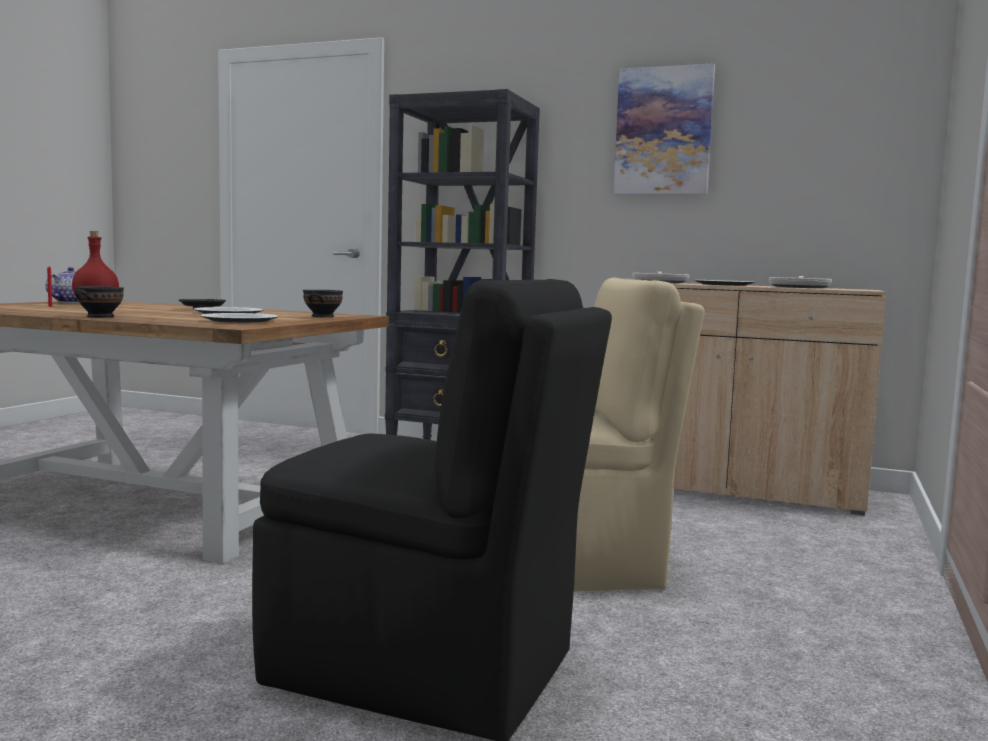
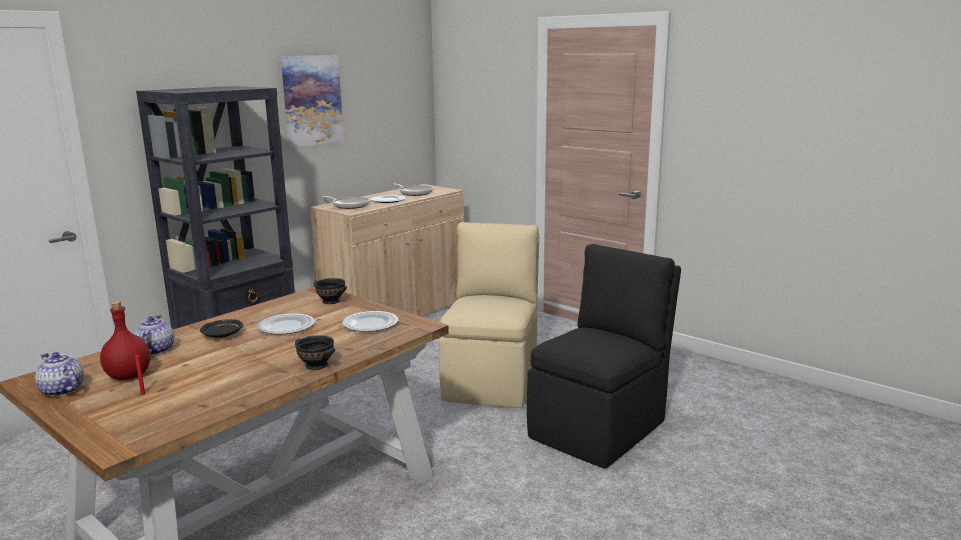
camera: 70 degrees left, 10 degrees up
(160, 306) = (155, 350): none -> teapot

